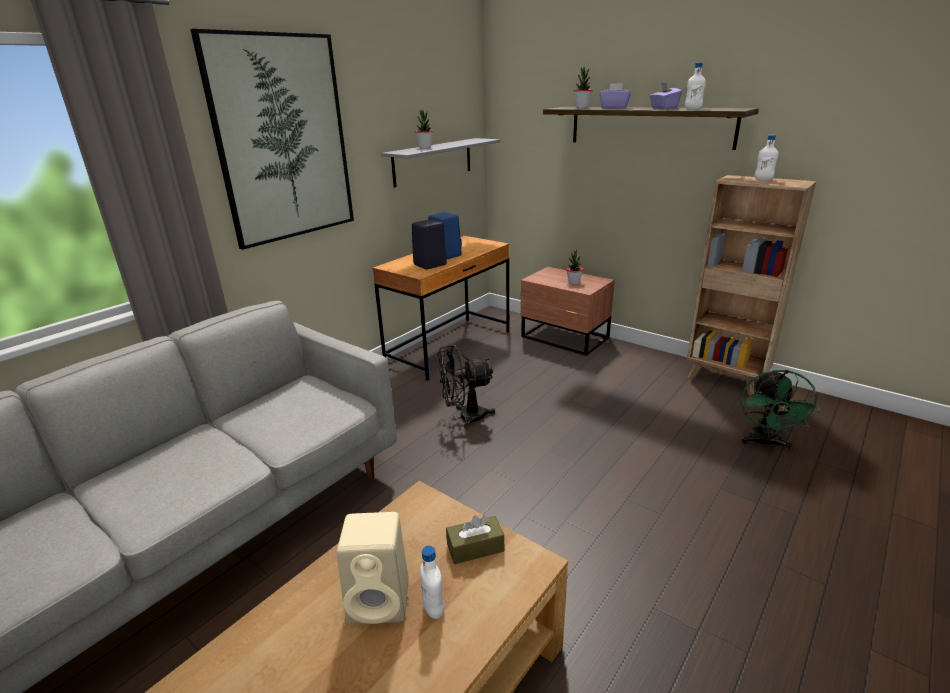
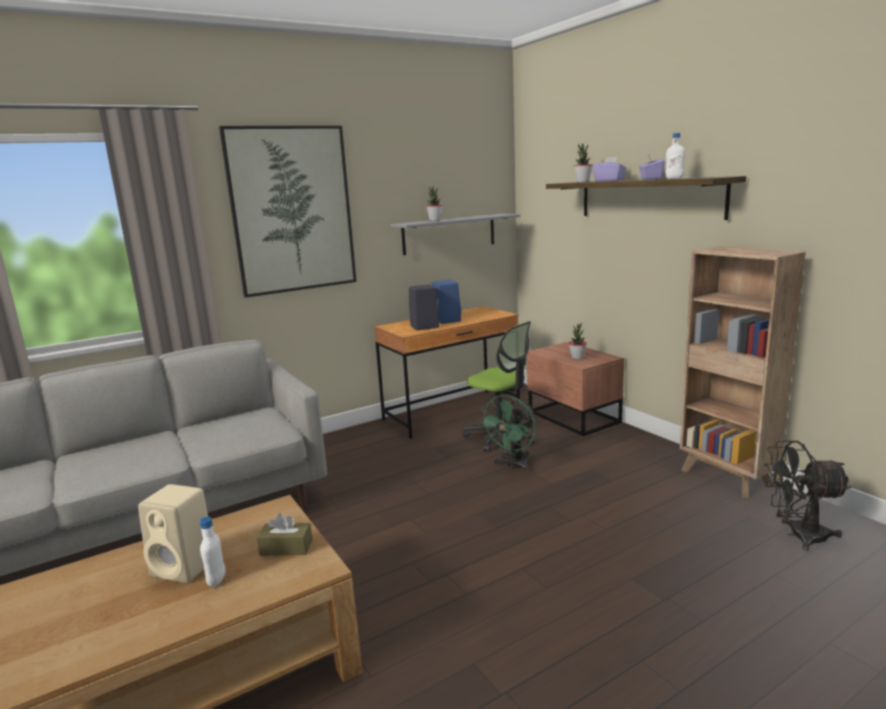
camera: 20 degrees right, 10 degrees down
(465, 417) = (420, 473): black fan -> black fan (798, 535)
(513, 365) = (501, 436): none -> office chair
(763, 179) = (746, 250): white bottle -> none
(765, 443) = (722, 546): green fan -> green fan (513, 466)

